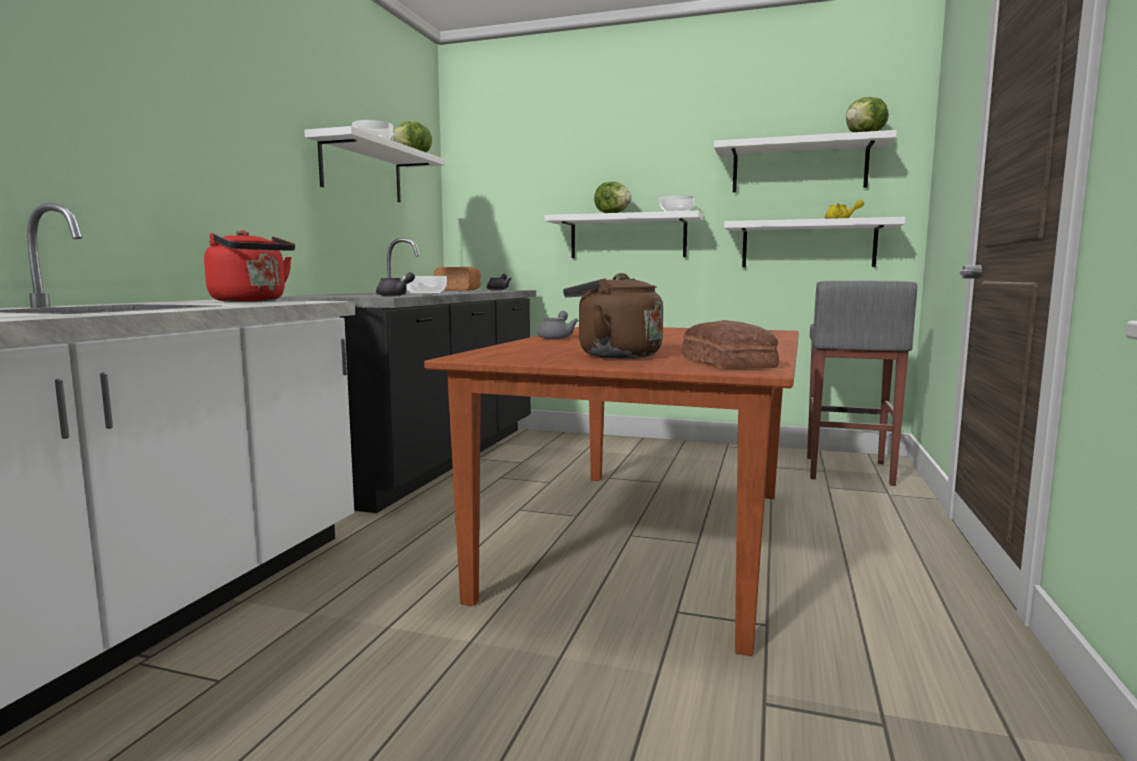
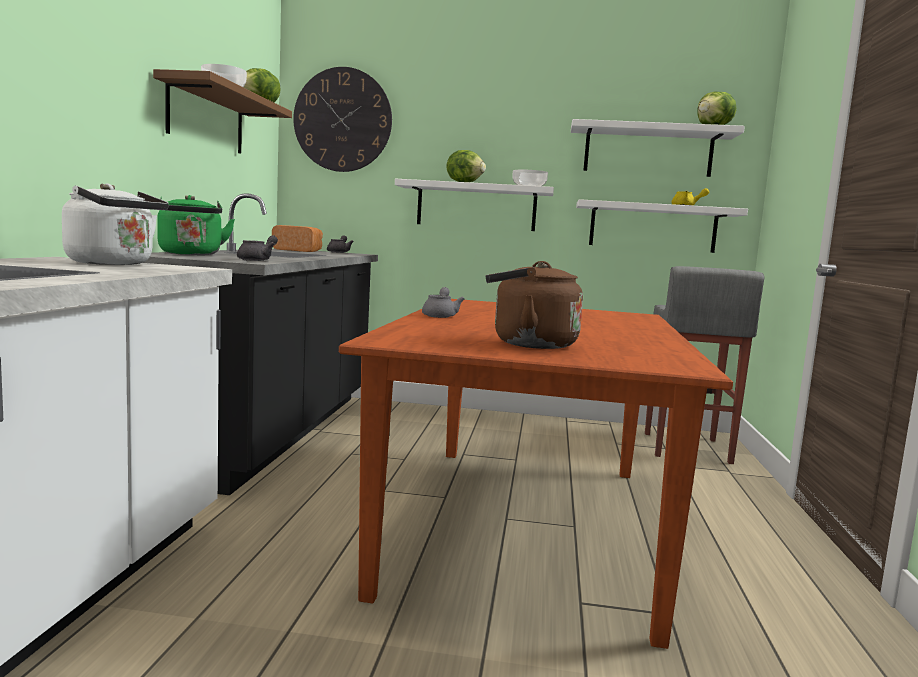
camera: 10 degrees left, 0 degrees up
(251, 301) = (114, 264): red kettle -> white kettle
(342, 294) = (191, 254): none -> green kettle
(362, 171) = (206, 118): white shelf -> brown shelf
(425, 294) = (283, 258): bowl -> none
(498, 164) = (342, 120): none -> wall clock
(728, 362) = (650, 357): bread -> none

